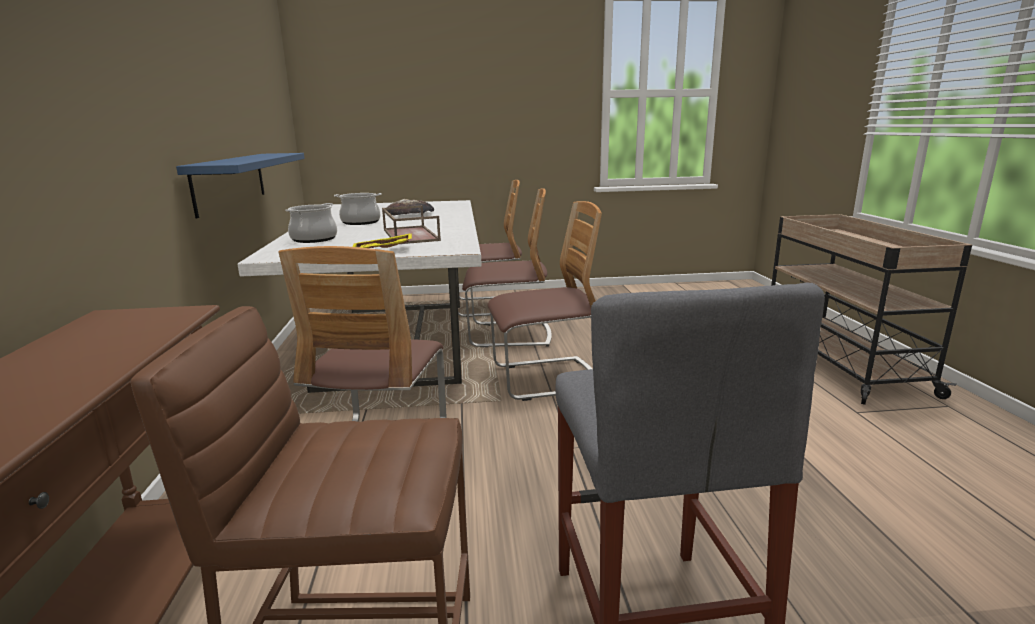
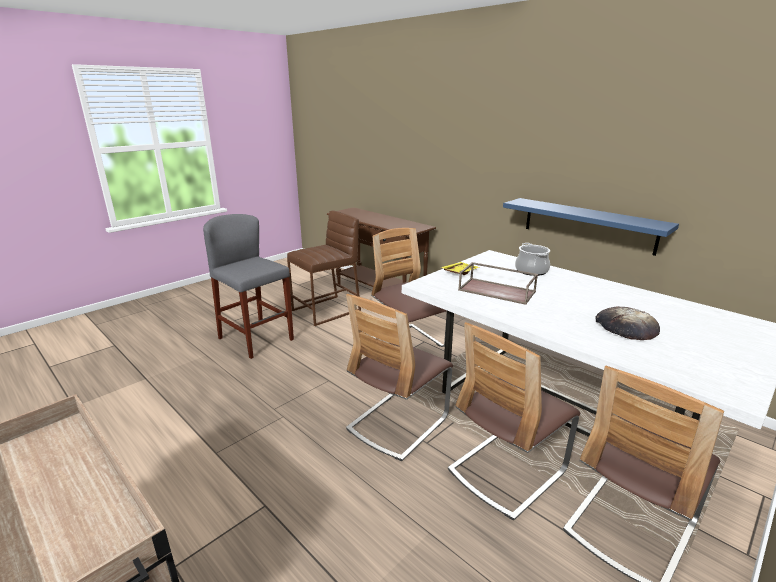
camera: 140 degrees right, 5 degrees up
(361, 222) = (594, 297): cooking pot -> none

